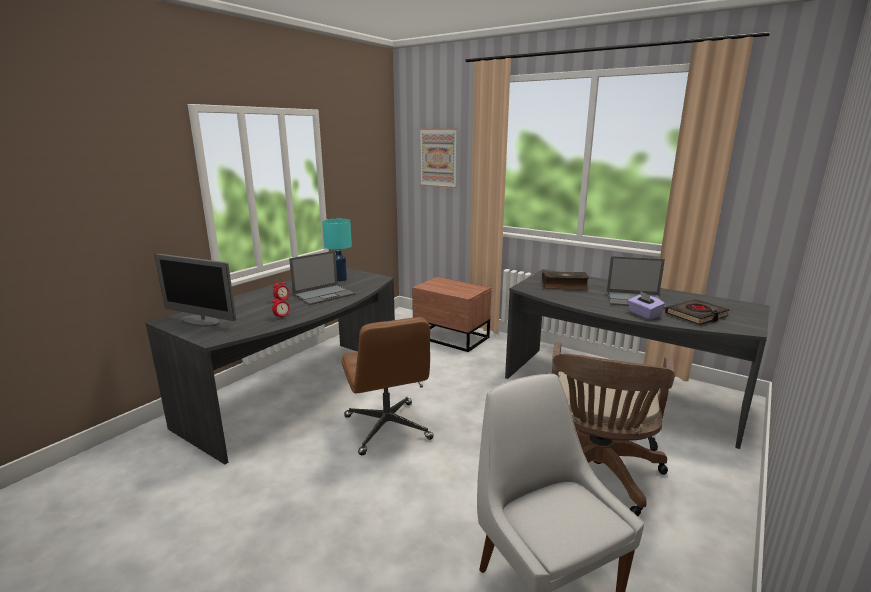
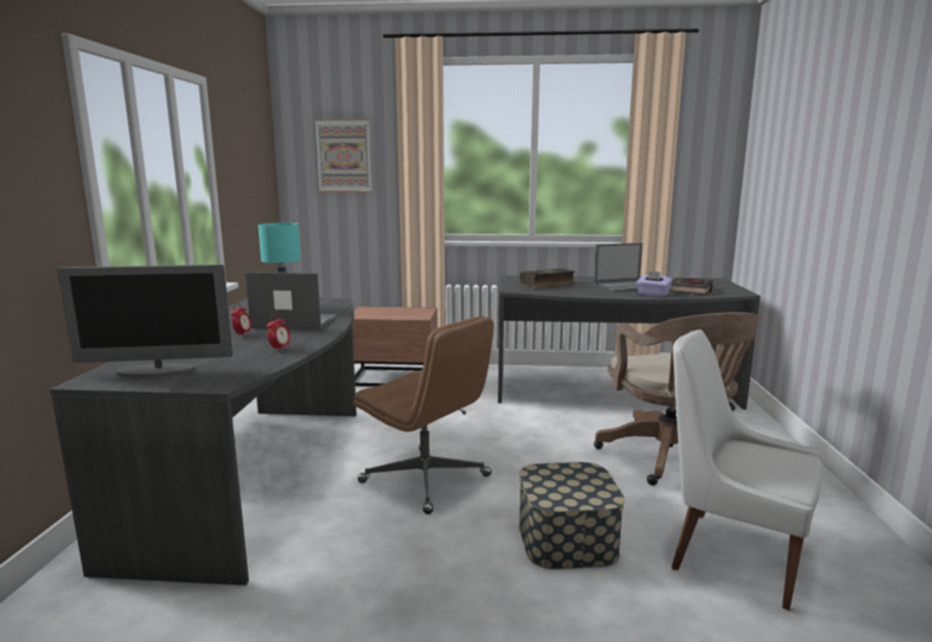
camera: 30 degrees left, 5 degrees down
(324, 294) = (293, 322): laptop -> laptop turned 105 degrees counterclockwise
(430, 511) = (567, 539): none -> storage box

